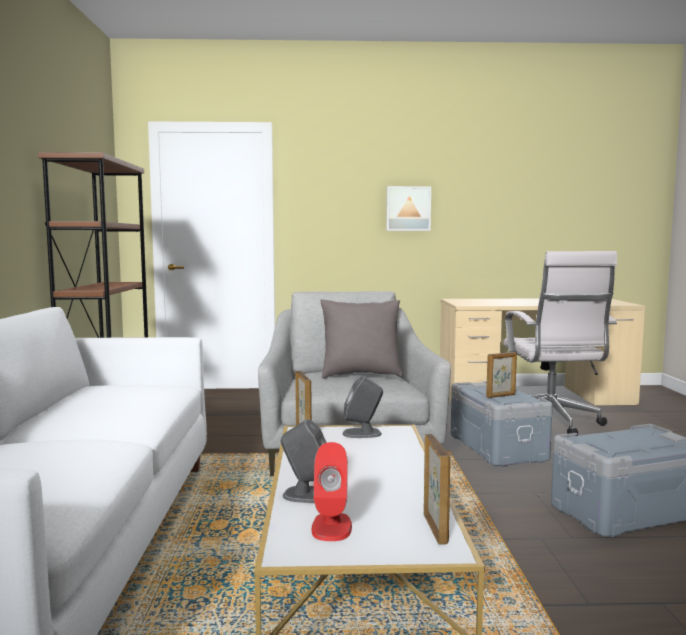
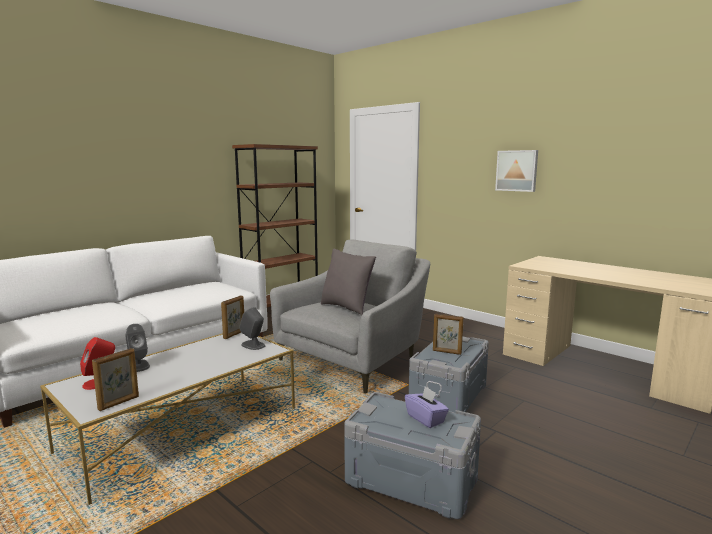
camera: 45 degrees right, 5 degrees up
(552, 423) = (550, 396): white office chair -> none
(633, 438) = (426, 419): none -> purple tissue box

